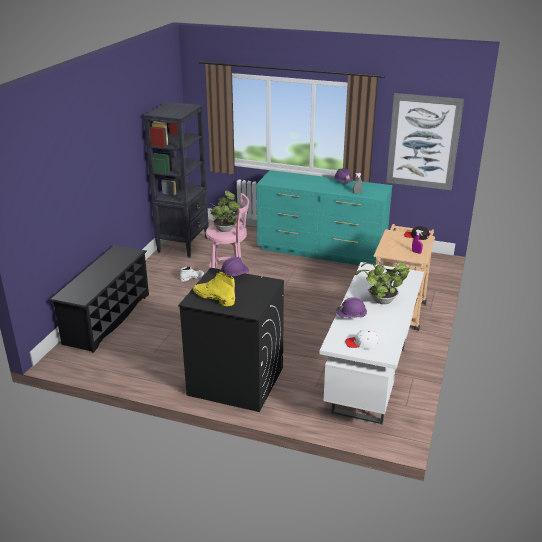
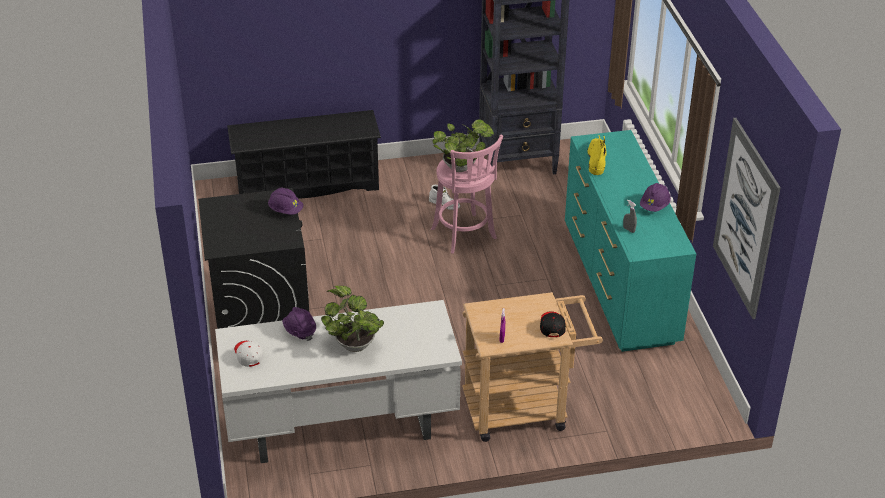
camera: 60 degrees right, 10 degrees up
(213, 297) = (228, 214): yellow boot -> yellow boot (596, 159)

